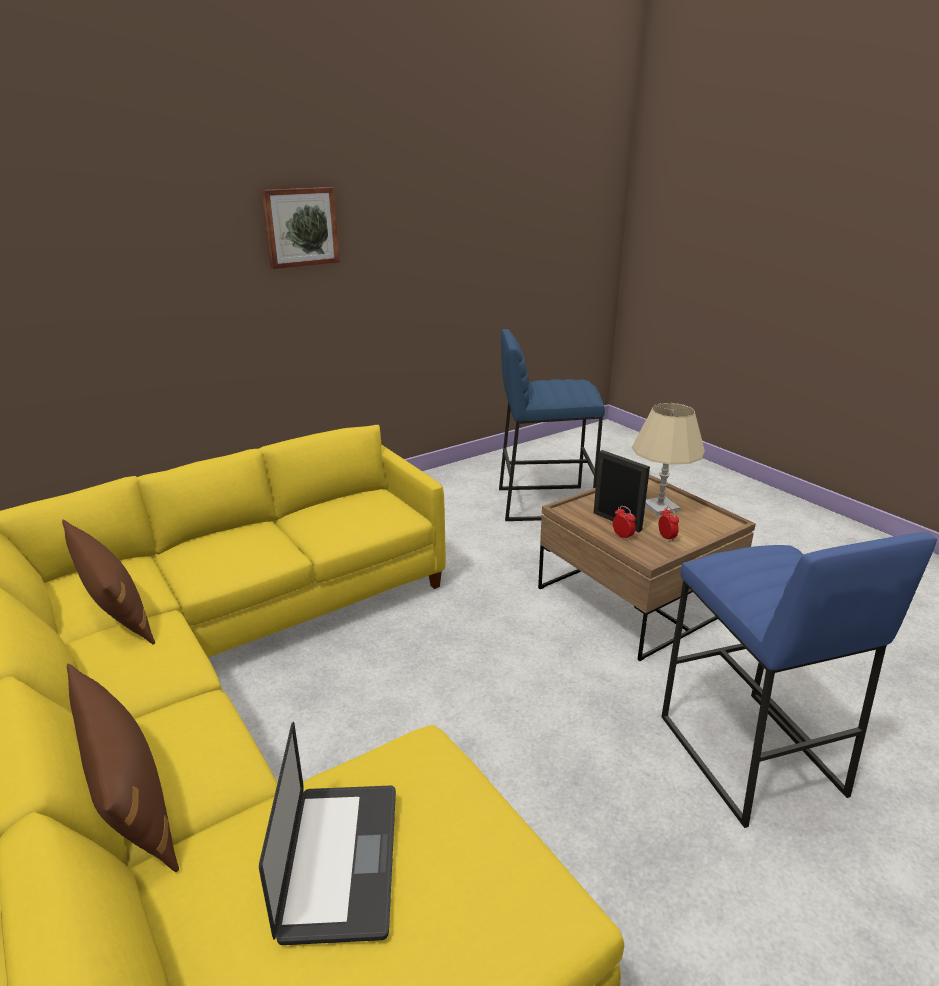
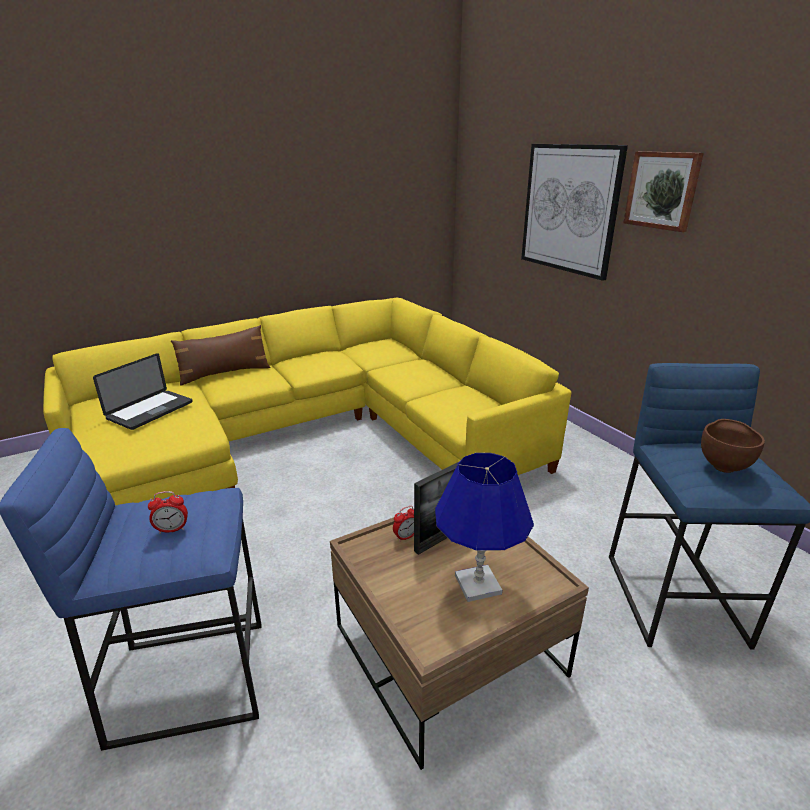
camera: 95 degrees right, 0 degrees up
(114, 610) = (358, 354): brown pillow -> none
(178, 271) = (569, 209): none -> picture
(340, 861) = (150, 411): laptop -> laptop turned 60 degrees counterclockwise
(565, 385) = (723, 466): none -> brown bowl
(660, 507) = (478, 584): beige table lamp -> blue table lamp
(666, 537) = (399, 571): alarm clock -> alarm clock (172, 529)

